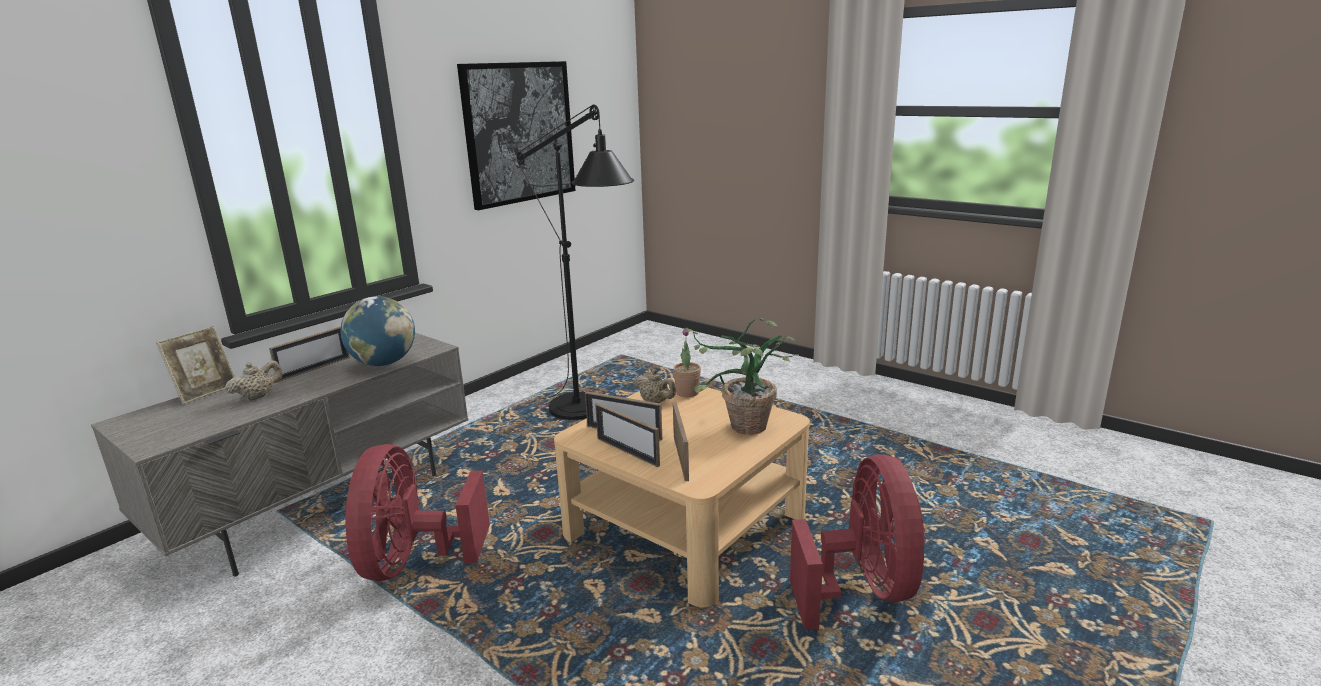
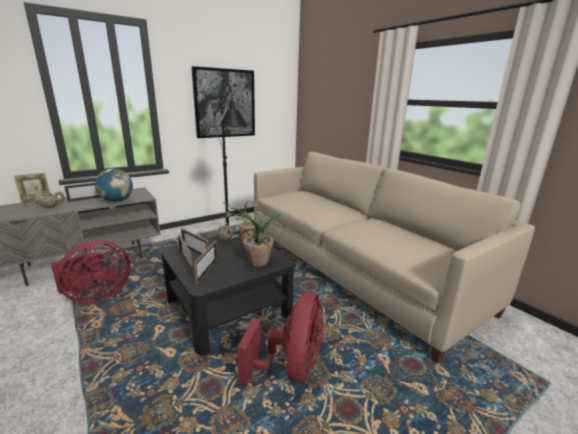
camera: 15 degrees right, 0 degrees up
(413, 562) = (96, 296): red fan -> red fan turned 150 degrees counterclockwise
(687, 525) = (229, 308): beige coffee table -> black coffee table
(845, 418) = (354, 268): none -> beige sofa

